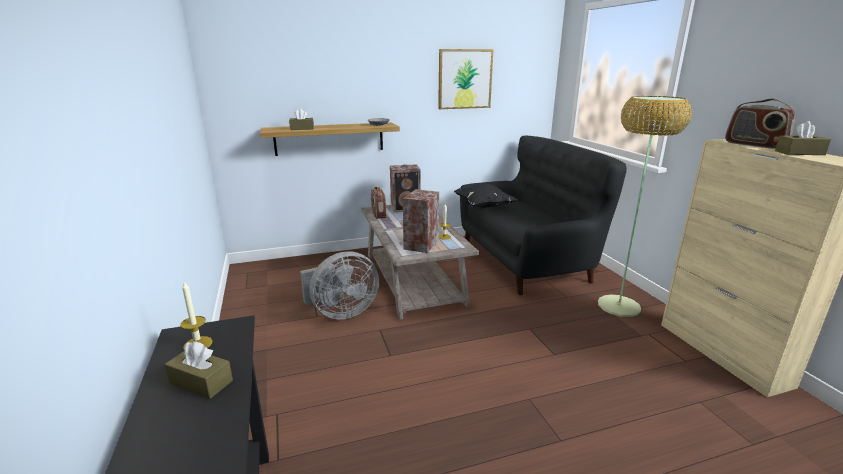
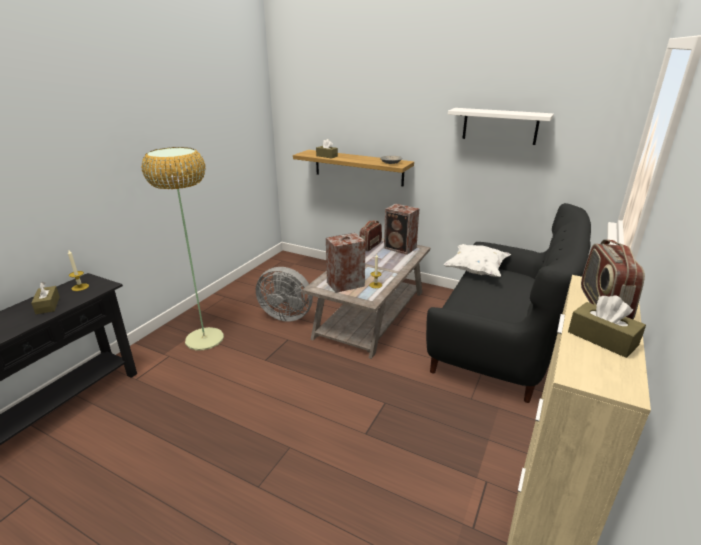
camera: 45 degrees right, 5 degrees up
(465, 79) = (500, 126): picture -> white shelf
(483, 206) = (476, 271): black pillow -> white pillow
(619, 306) = (510, 439): floor lamp -> floor lamp (204, 339)

